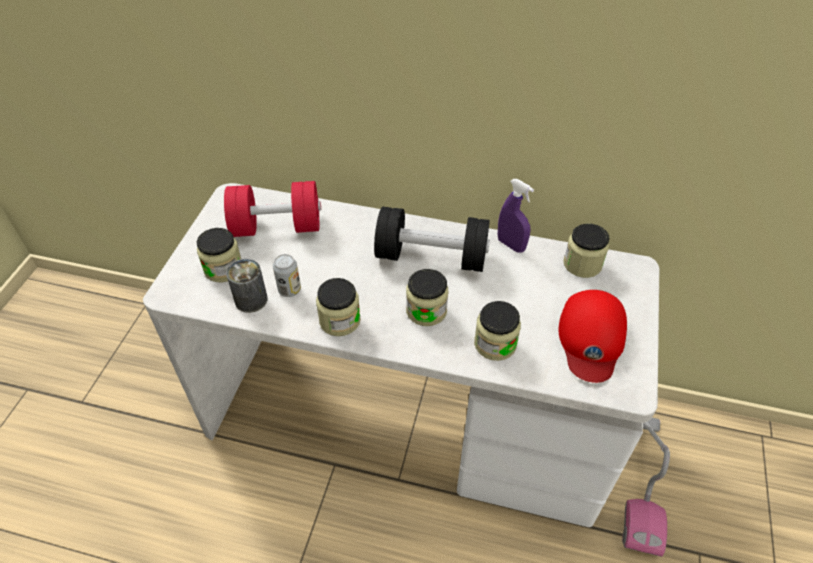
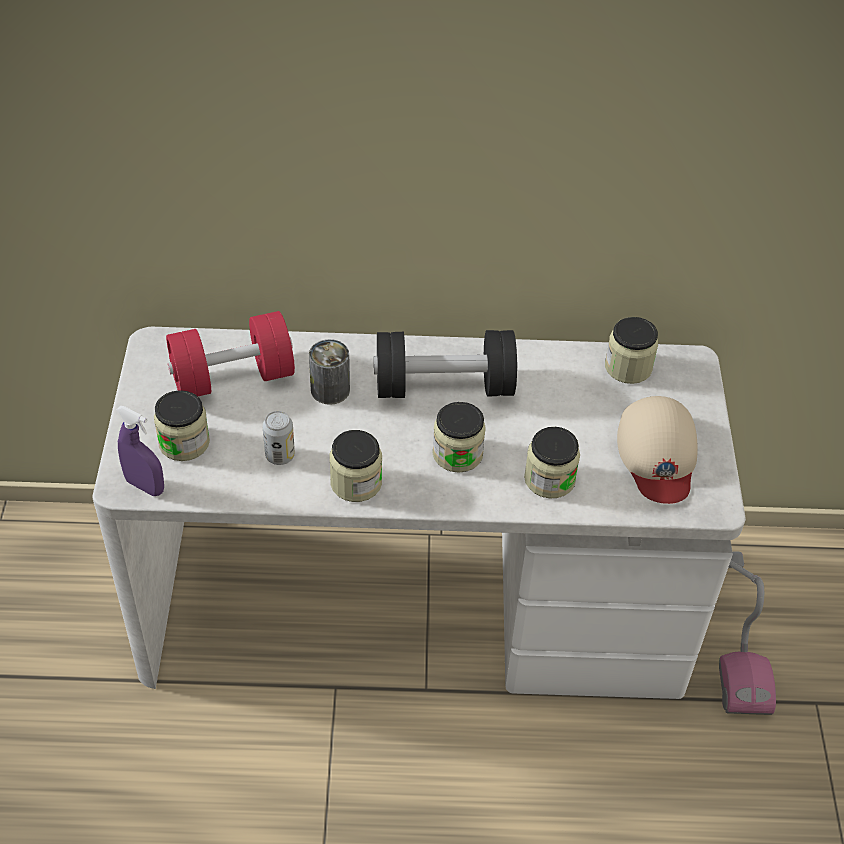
camera: 15 degrees left, 0 degrees up
(251, 300) = (235, 476): can -> can (330, 390)
(511, 245) = (537, 356): purple spray bottle -> purple spray bottle (145, 486)
(591, 338) = (657, 454): red cap -> beige cap

